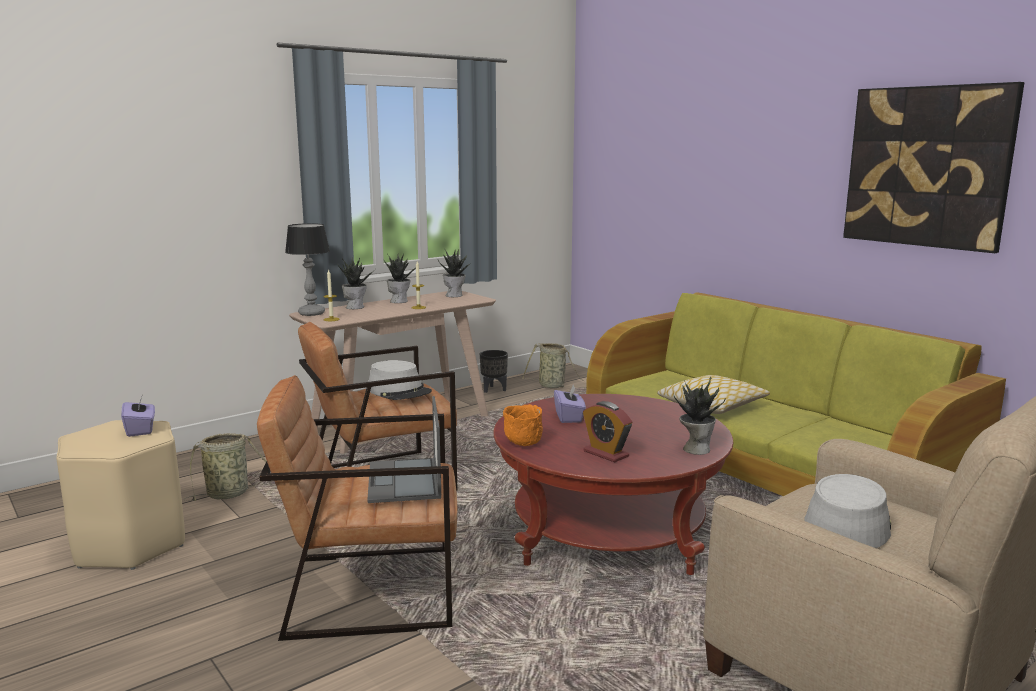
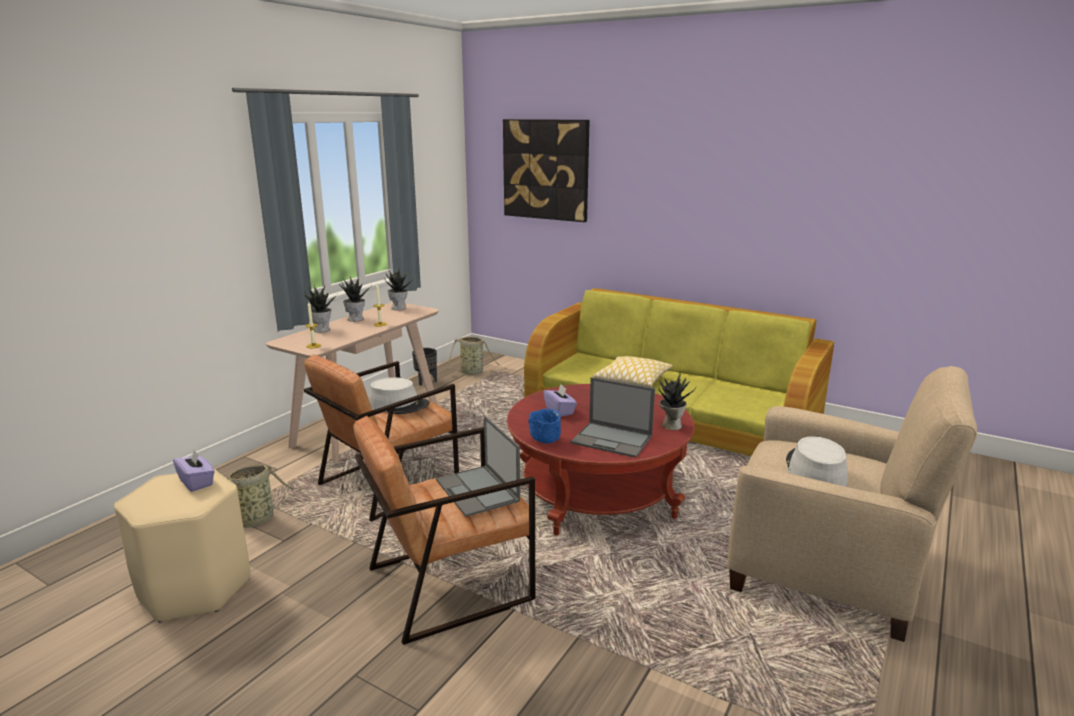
camera: 20 degrees left, 5 degrees up
(311, 313) = (287, 341): table lamp -> none
(523, 443) = (545, 440): orange bowl -> blue bowl
(606, 454) = (612, 440): alarm clock -> laptop
(927, 167) = (774, 191): picture -> picture (546, 169)

